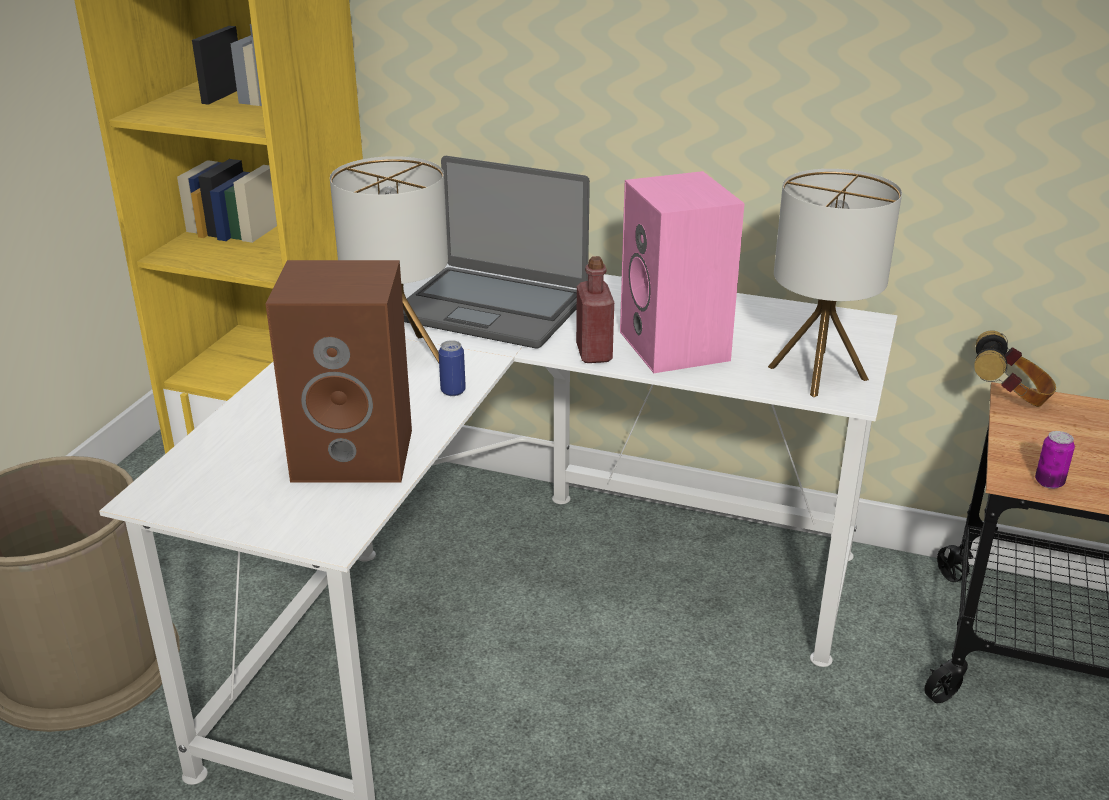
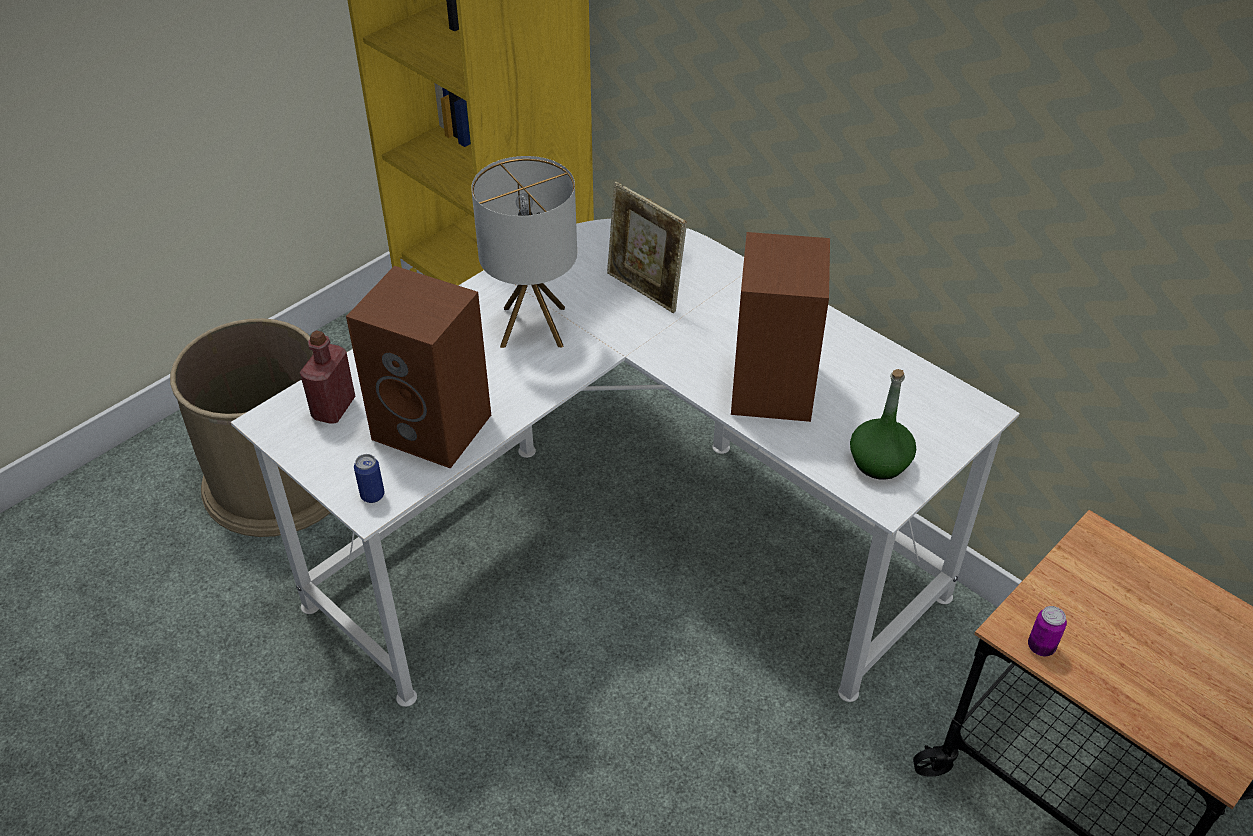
camera: 25 degrees right, 15 degrees up
(453, 391) = (550, 381): can -> can (372, 495)
(492, 308) = (644, 291): laptop -> picture frame
(594, 353) = (695, 373): red bottle -> red bottle (333, 408)
(677, 347) = (774, 389): pink speaker -> brown speaker
(817, 373) = (879, 462): table lamp -> green bottle
(1009, 397) = (1090, 534): headphones -> none

